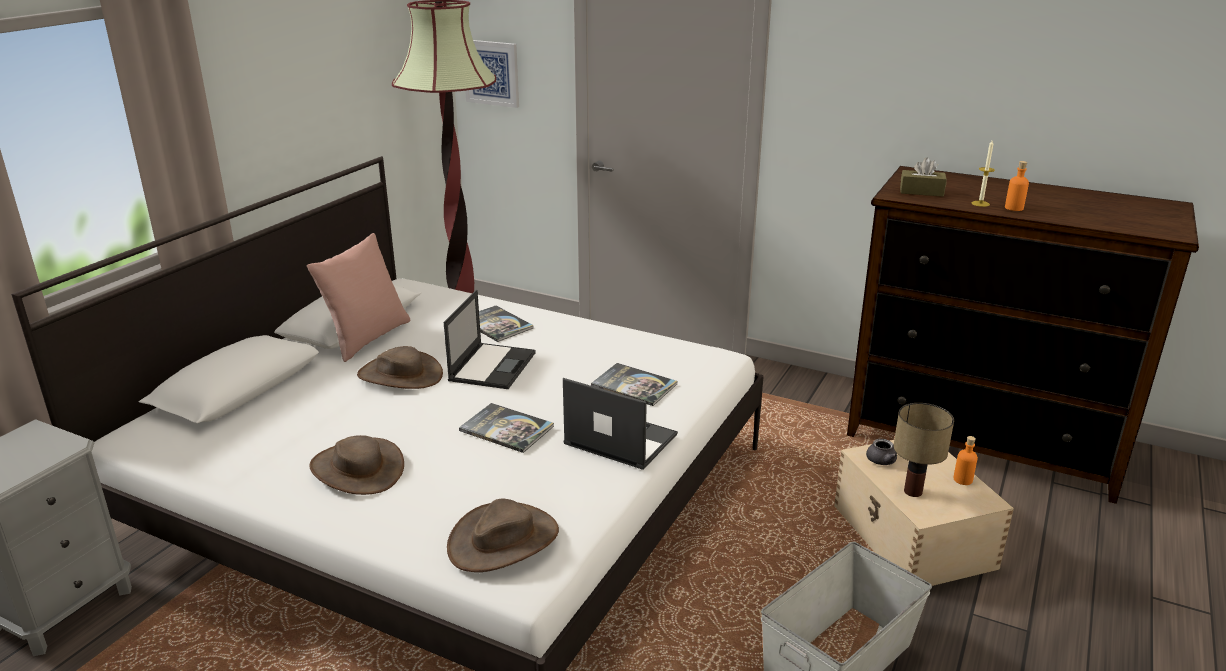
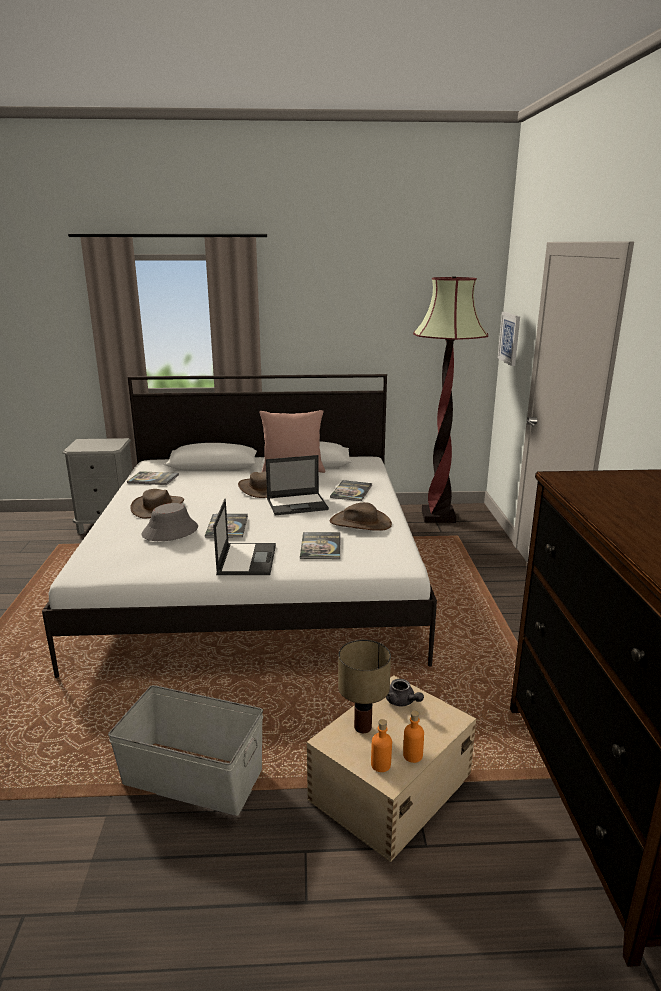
camera: 60 degrees right, 5 degrees down
(220, 451) = (153, 479): none -> book
(473, 474) = (170, 531): none -> grey hat
(503, 540) = (111, 555): brown hat -> brown hat (360, 523)
(921, 191) = (596, 484): brown tissue box -> none
(980, 203) = (611, 509): candle -> none
(1014, 208) = (630, 524): orange bottle -> orange bottle (381, 764)

